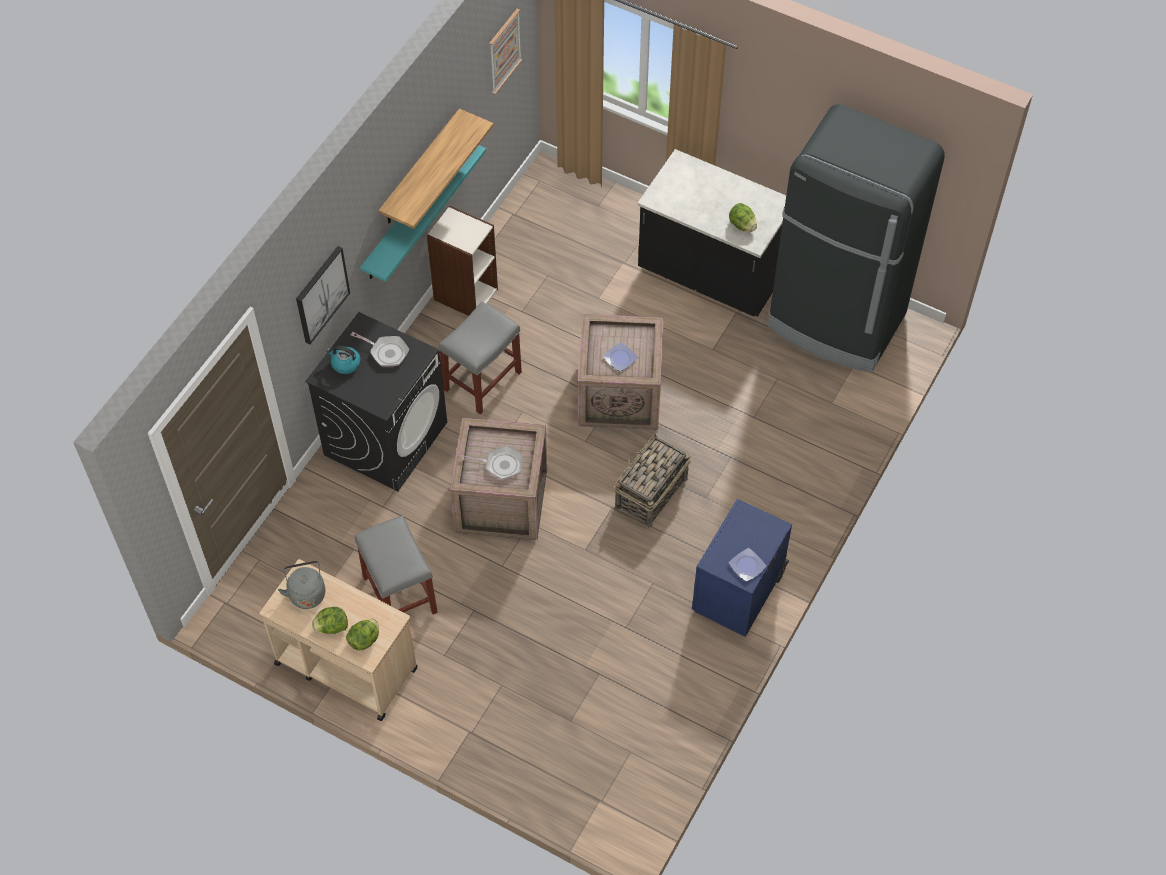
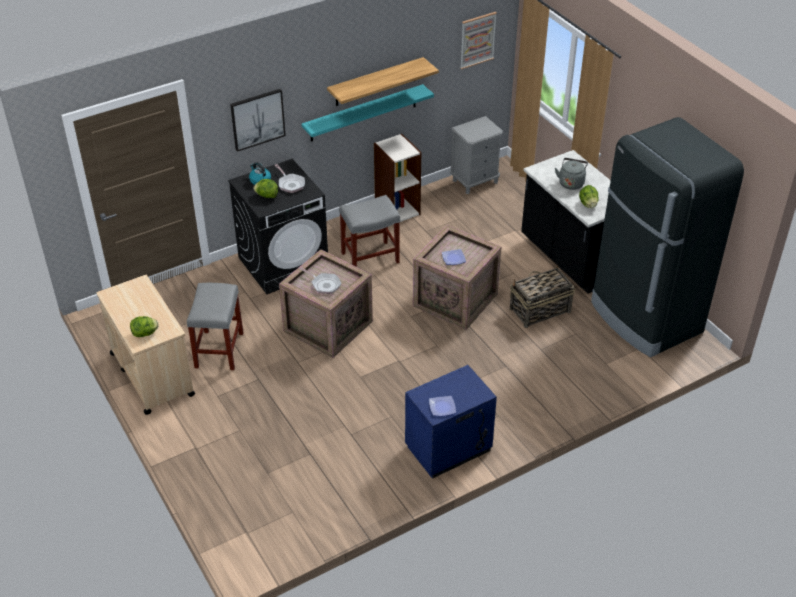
camera: 30 degrees right, 15 degrees down
(306, 592) = (134, 293): grey kettle -> grey kettle (571, 182)
(331, 627) = (131, 318): lettuce -> lettuce (267, 196)
(529, 208) = (475, 181): none -> grey nightstand
(650, 493) = (432, 363): basket -> basket (539, 310)

